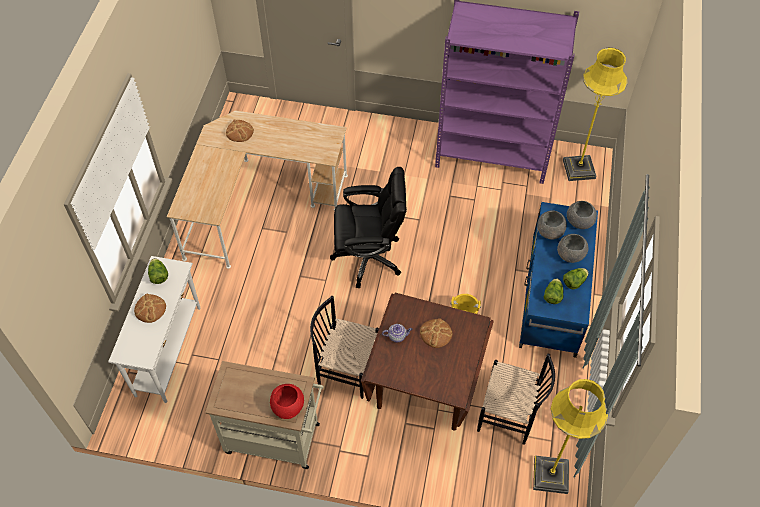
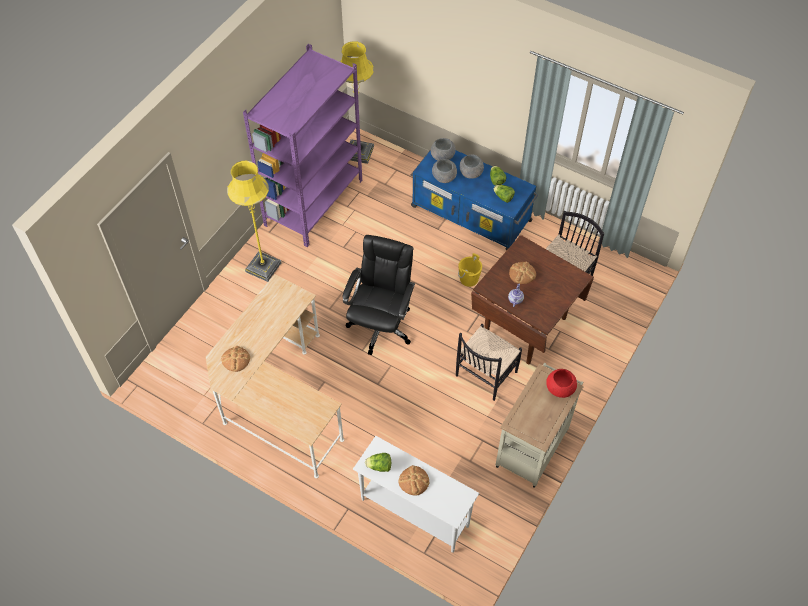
camera: 70 degrees left, 0 degrees up
(551, 475) = (620, 271): yellow floor lamp -> yellow floor lamp (263, 267)

